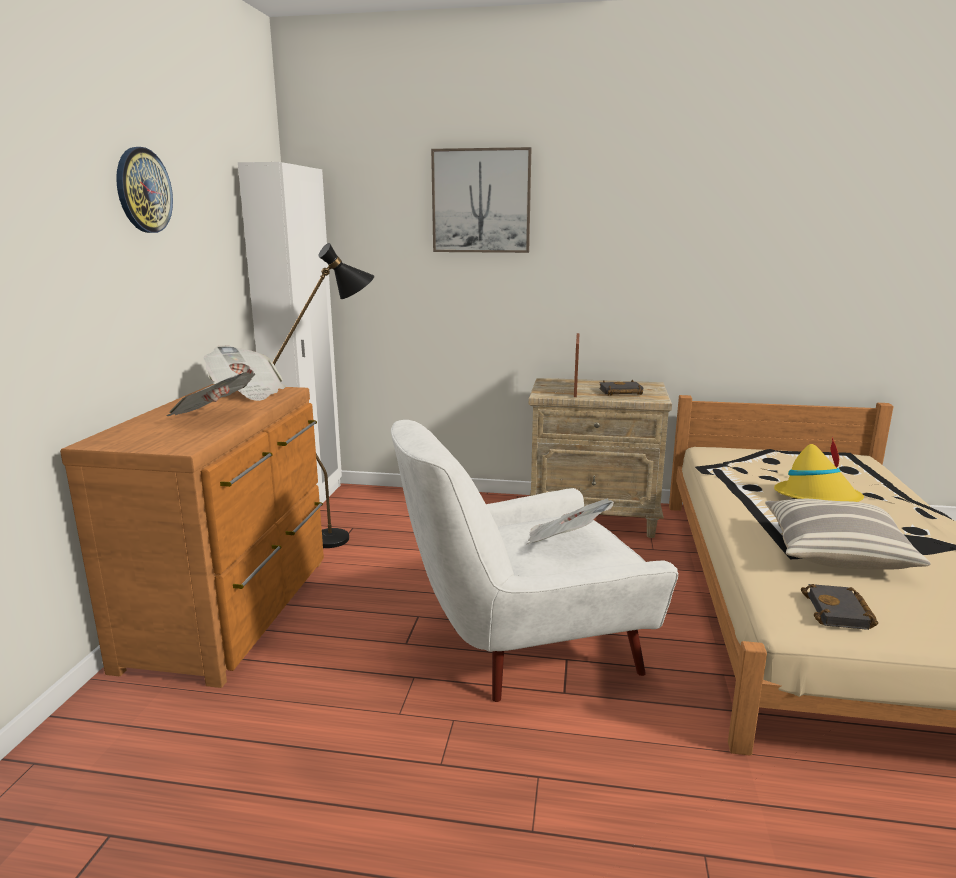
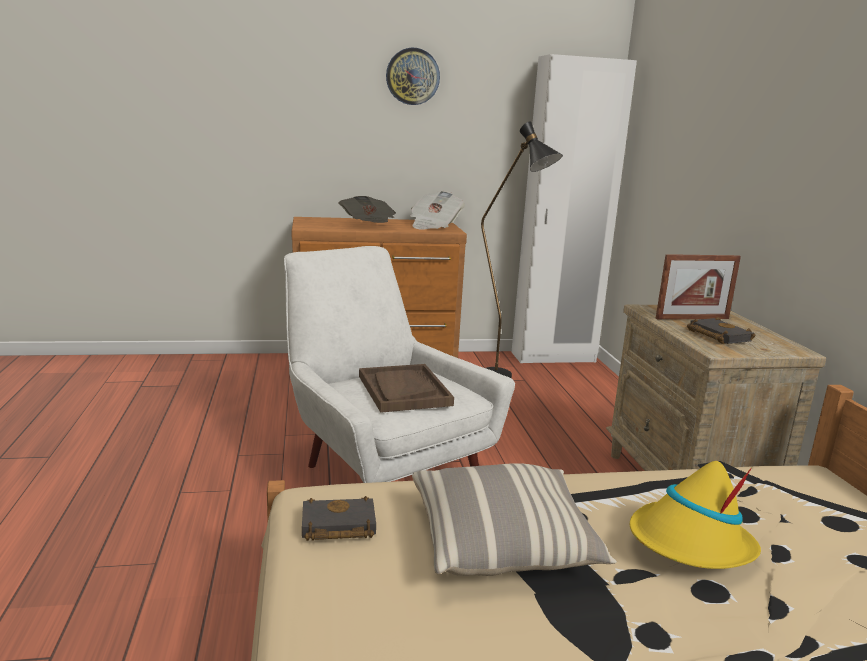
camera: 70 degrees right, 0 degrees up
(481, 201) = (724, 88): picture -> none
(565, 542) = (403, 390): newspaper -> brown tray

